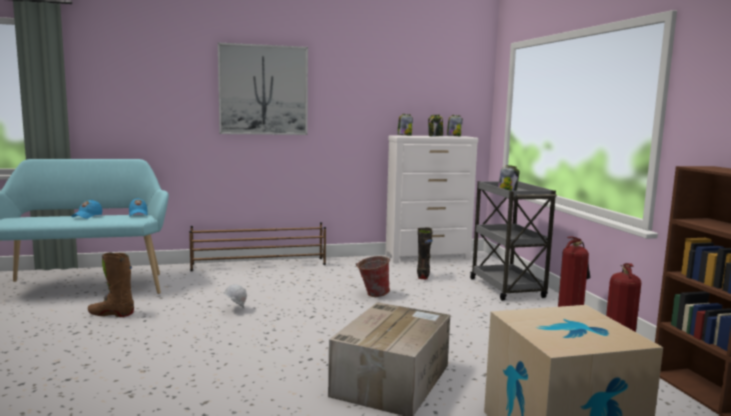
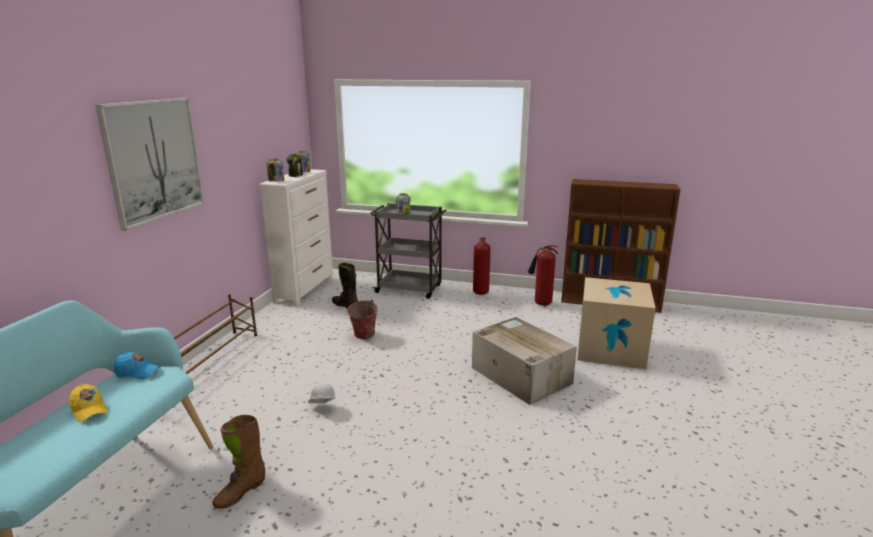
camera: 60 degrees left, 10 degrees up
(87, 216) = (89, 410): blue cap -> yellow cap

